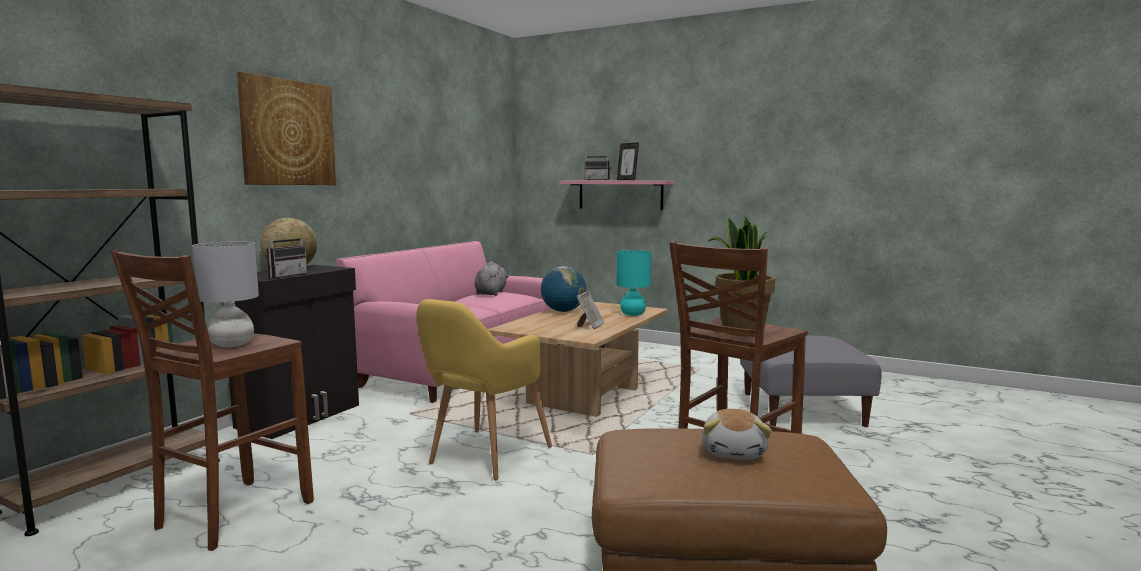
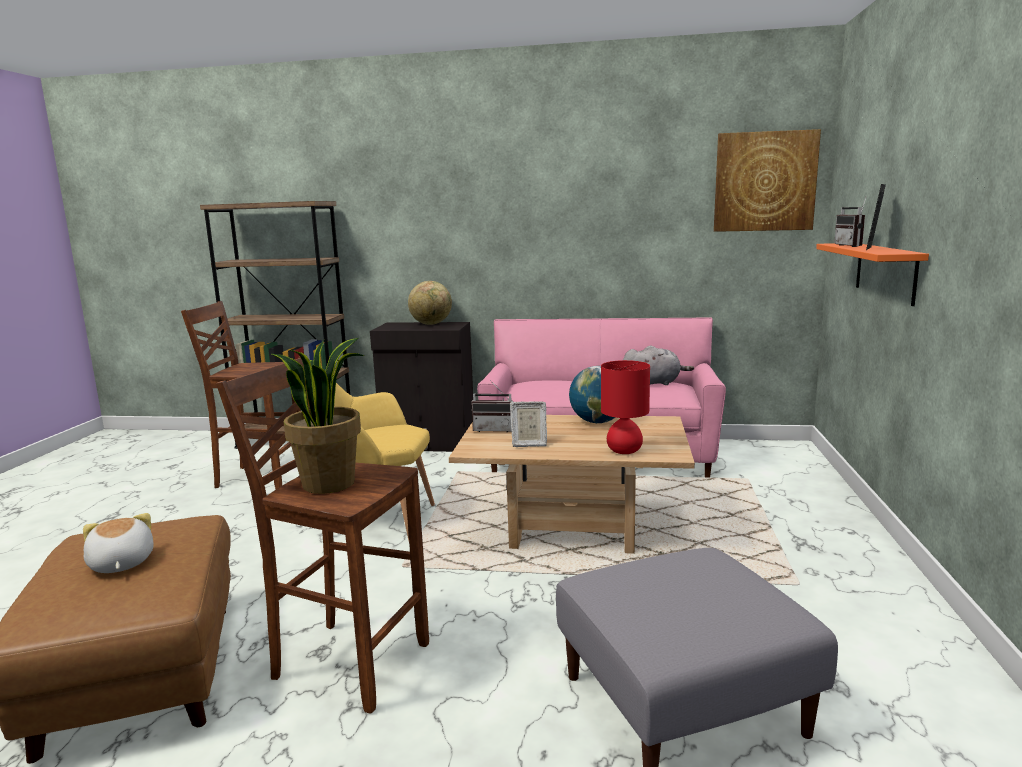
camera: 70 degrees right, 5 degrees up
(232, 344) = (253, 369): grey table lamp -> none
(285, 275) = (399, 328): radio -> radio (494, 429)
(288, 133) = (453, 206): picture -> picture (764, 182)
(620, 194) = (885, 271): pink shelf -> orange shelf
(633, 314) = (625, 451): turquoise table lamp -> red table lamp
(735, 452) = (120, 564): plush toy -> plush toy turned 75 degrees clockwise

